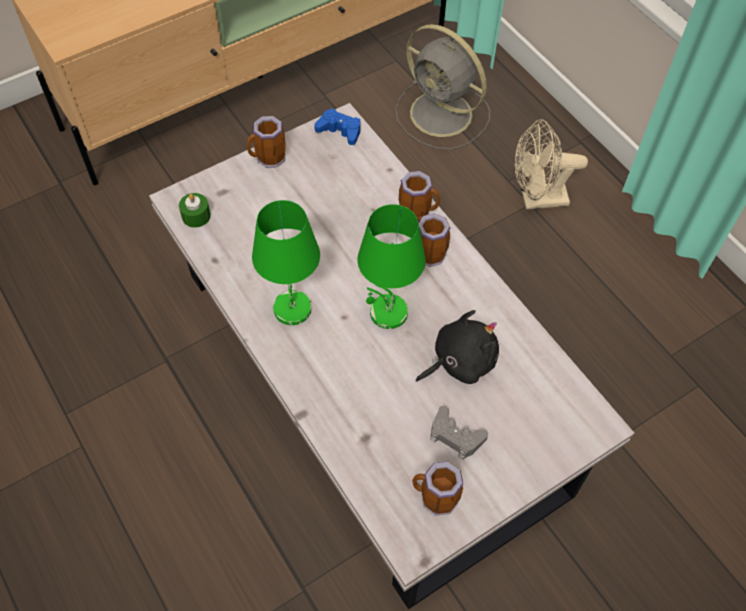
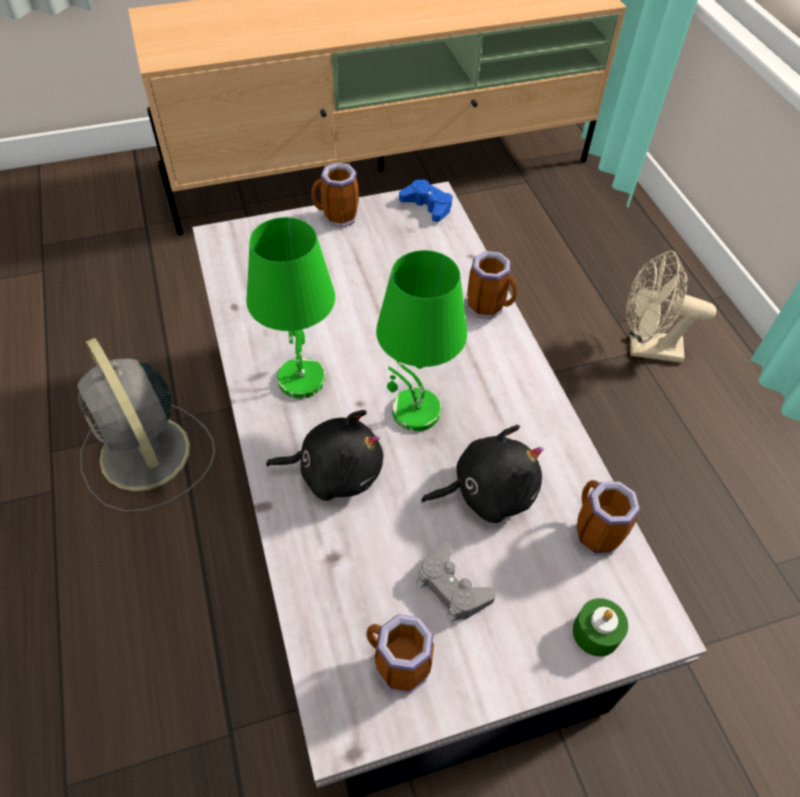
camera: 15 degrees right, 5 degrees down
(196, 216) = (233, 257): green candle -> green candle (596, 632)
(344, 374) = (335, 471): none -> black plush toy
(427, 253) = (486, 354): mug -> mug (592, 533)
(443, 115) = (562, 242): grey fan -> grey fan (147, 456)

